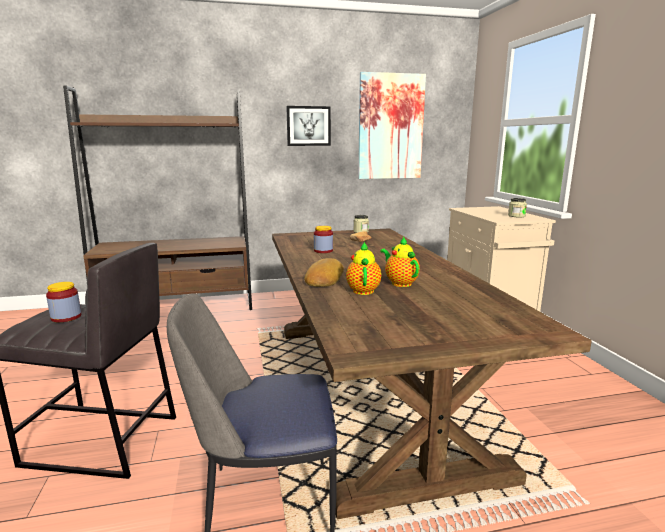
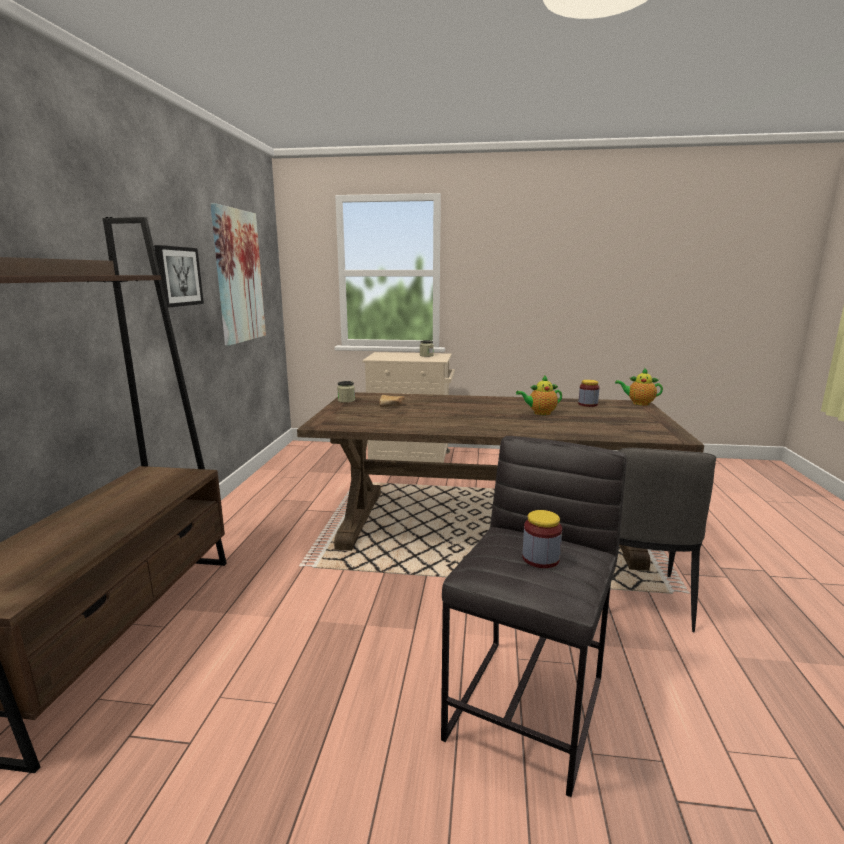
camera: 70 degrees left, 0 degrees up
(323, 251) = (416, 419): jar -> jar (587, 404)
(323, 279) = (518, 429): bread -> none
(363, 290) = (555, 423): teapot -> teapot (638, 403)

